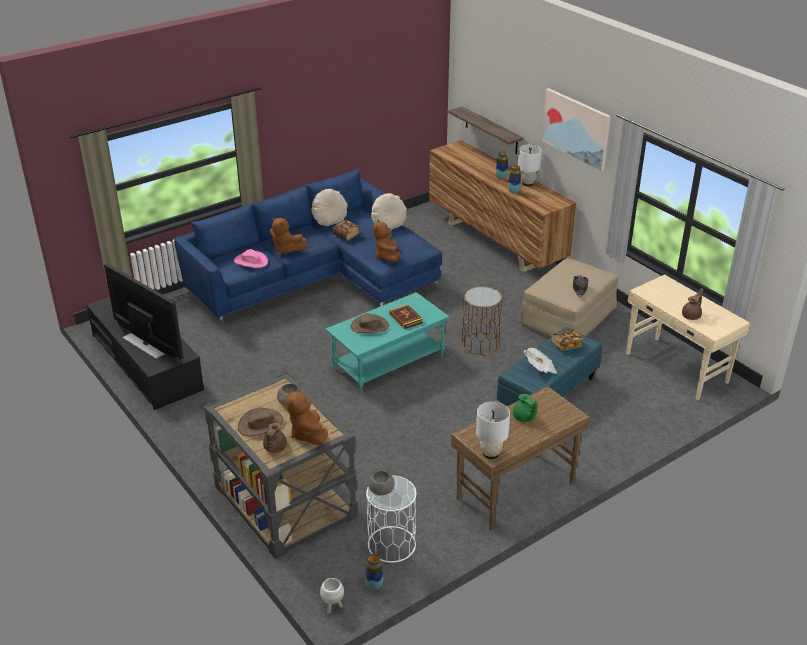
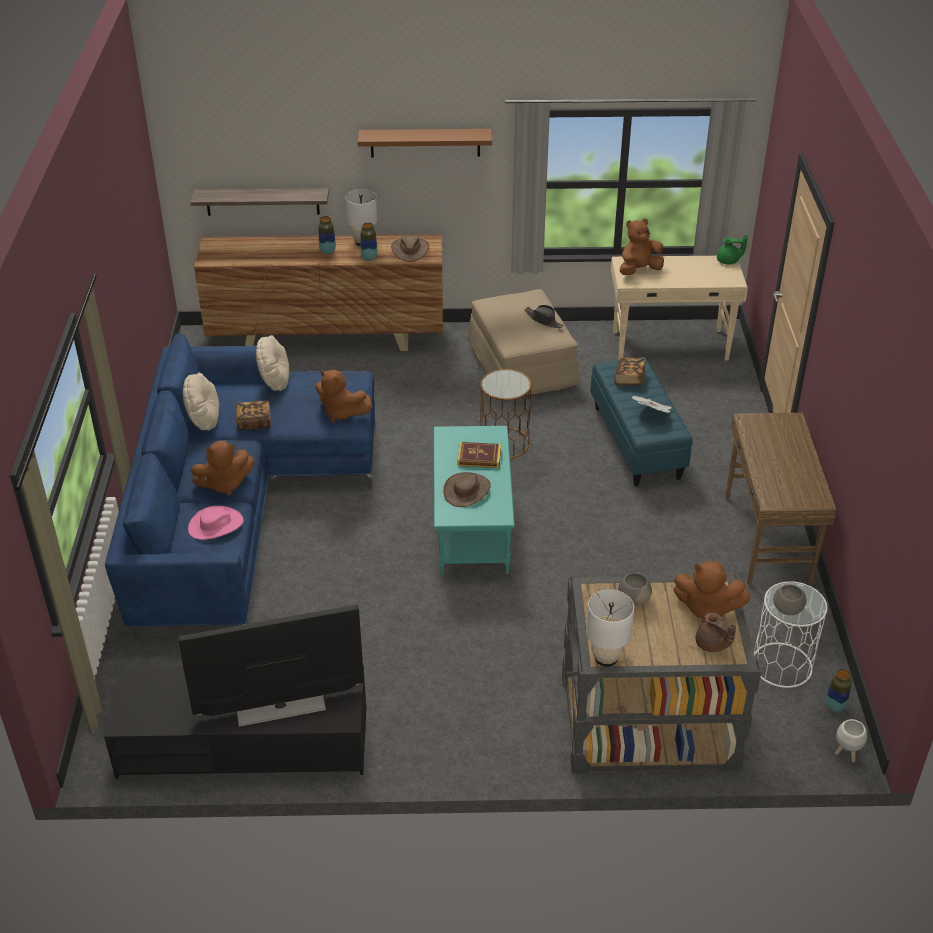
camera: 55 degrees left, 5 degrees up
(260, 424) = (657, 638): brown hat -> brown hat (410, 250)
(491, 453) = (813, 499): white table lamp -> white table lamp (606, 658)
(524, 418) = (773, 452): green teapot -> green teapot (728, 261)
(576, 128) = (425, 142): picture -> brown shelf
(663, 290) = (639, 270): none -> brown plush toy
(691, 316) = (697, 277): brown teapot -> none

